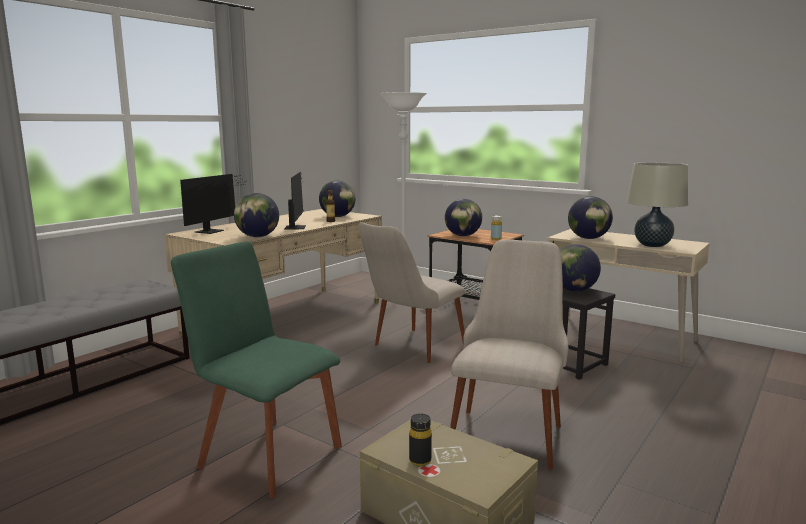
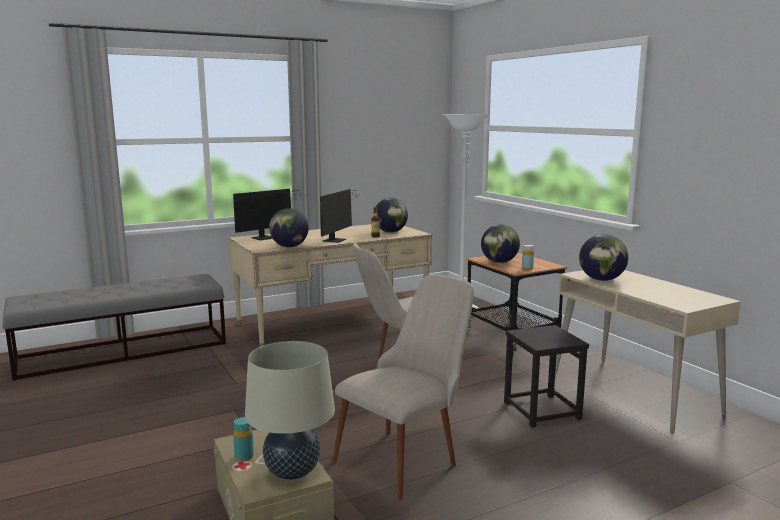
camera: 25 degrees right, 0 degrees up
(266, 454) = (200, 430): green chair -> none
(420, 461) = (244, 457): black bottle -> turquoise bottle
(573, 290) = (549, 333): globe -> none
(652, 245) = (659, 296): beige table lamp -> beige table lamp (292, 471)

